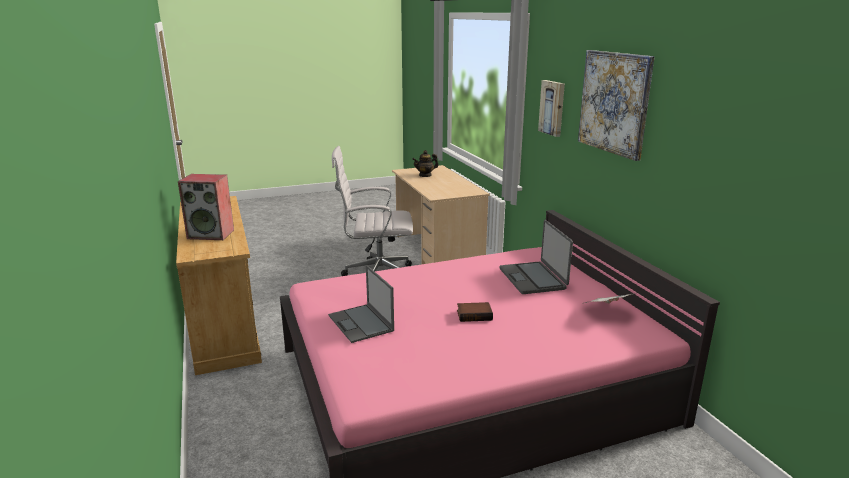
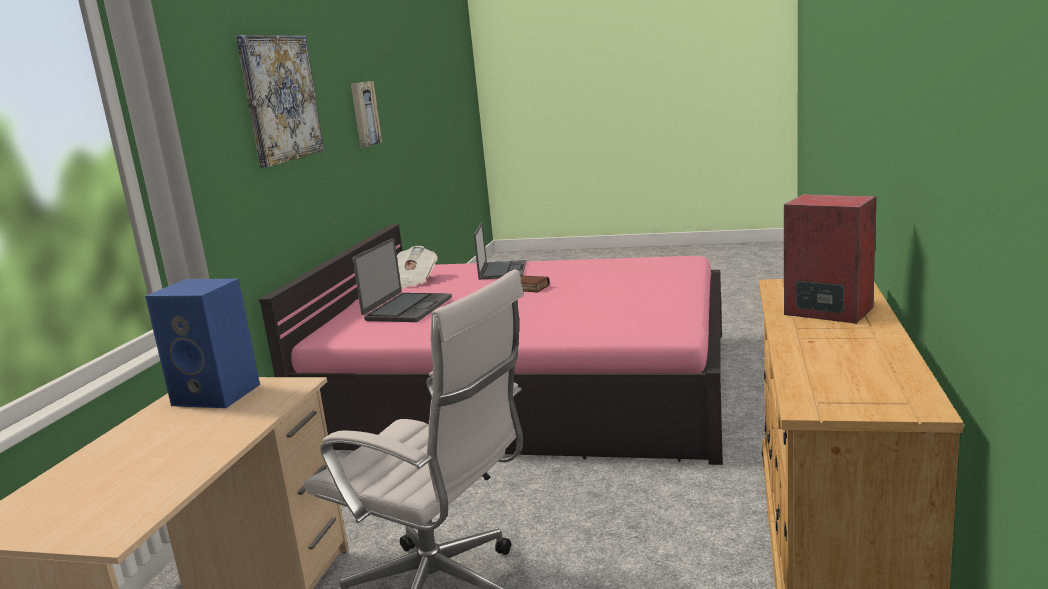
camera: 145 degrees left, 5 degrees down
(361, 323) = (645, 292): laptop -> laptop (502, 270)
(425, 175) = (125, 482): teapot -> none
(459, 191) = (219, 394): none -> blue speaker
(553, 108) = (202, 142): picture -> picture (364, 114)

